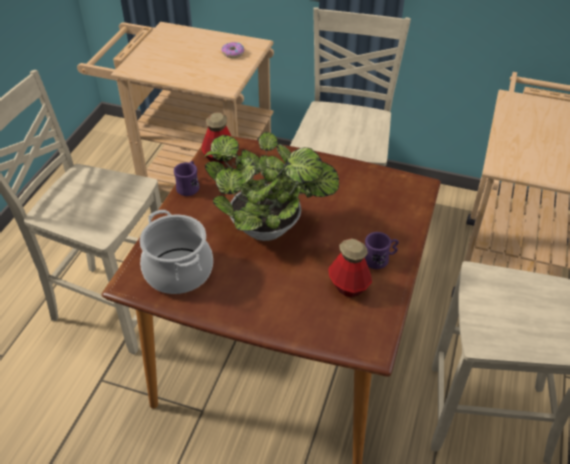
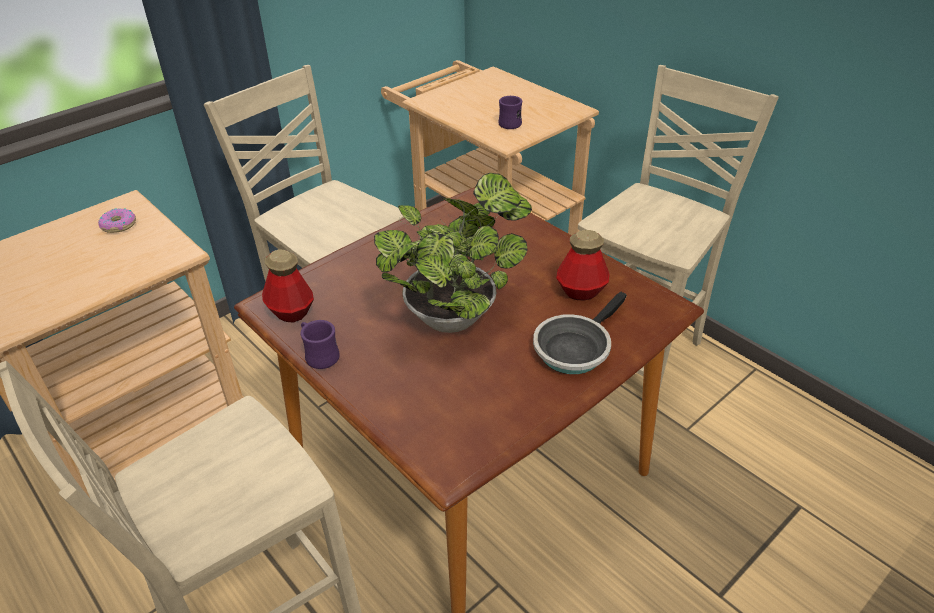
camera: 60 degrees left, 5 degrees down
(179, 271) = (463, 413): cooking pot -> none
(280, 305) = (574, 348): none -> frying pan
(379, 259) = (559, 259): purple mug -> purple mug (510, 122)

